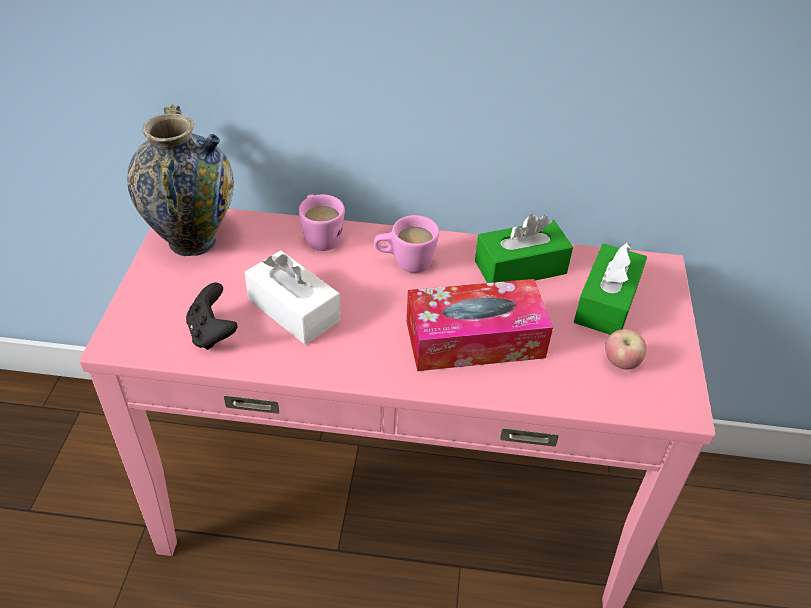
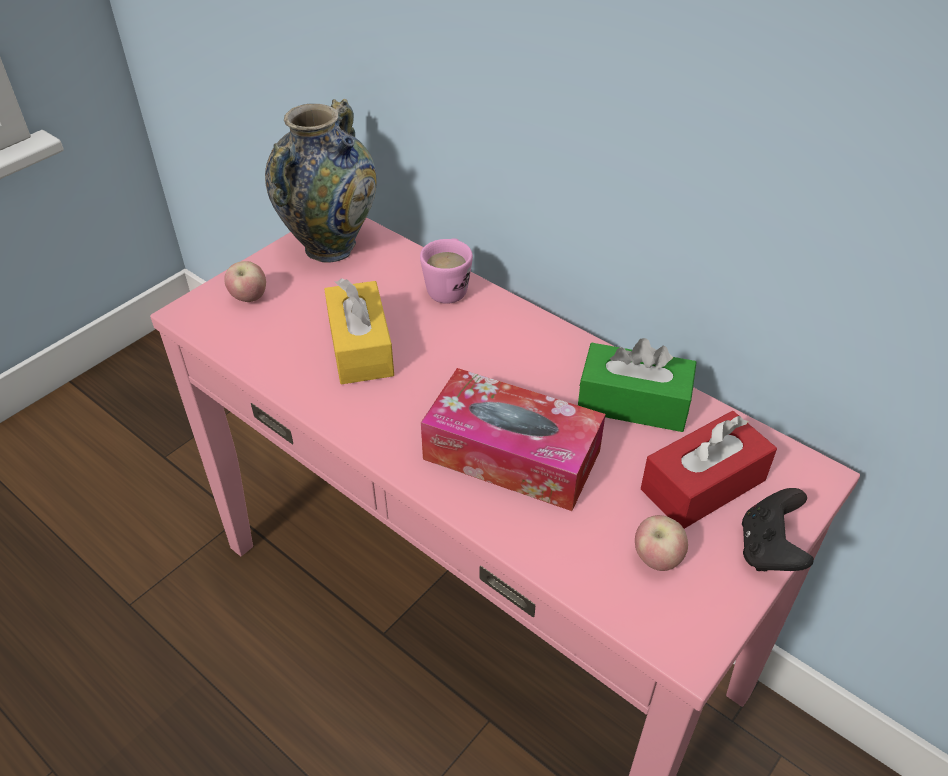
camera: 35 degrees right, 0 degrees up
(161, 309) = (249, 298): none -> apple
(212, 333) = (271, 338): black game controller -> black game controller (769, 550)
(294, 310) = (360, 347): white tissue box -> yellow tissue box
(405, 263) = (510, 346): pink mug -> none
(606, 302) = (703, 485): green tissue box -> red tissue box

